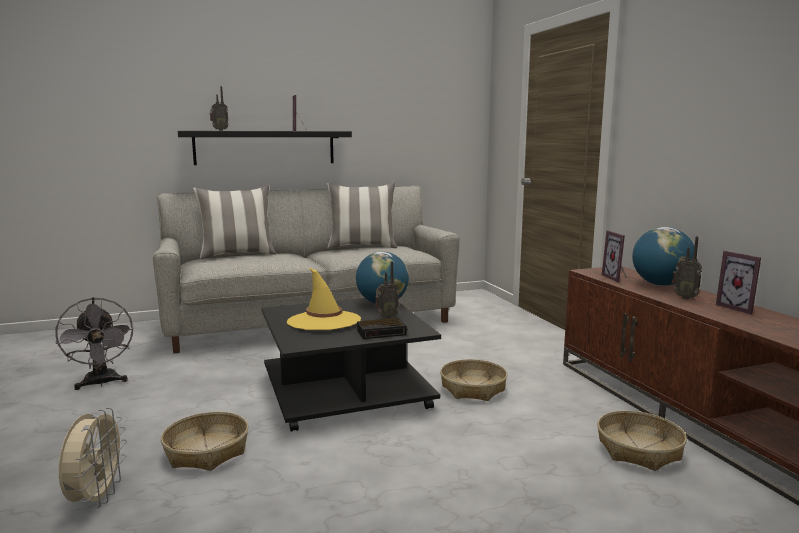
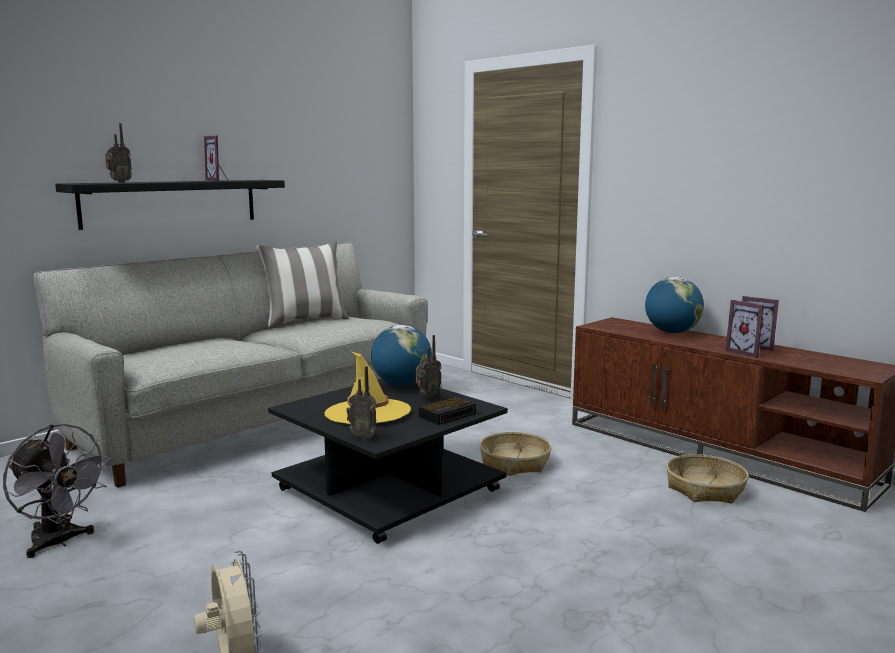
camera: 25 degrees left, 0 degrees up
(206, 451) = (306, 585): basket -> none
(237, 255) = (160, 346): pillow -> none
(617, 278) = (629, 330): picture frame -> picture frame (746, 352)
(685, 297) = (707, 342): radio -> radio (363, 437)

